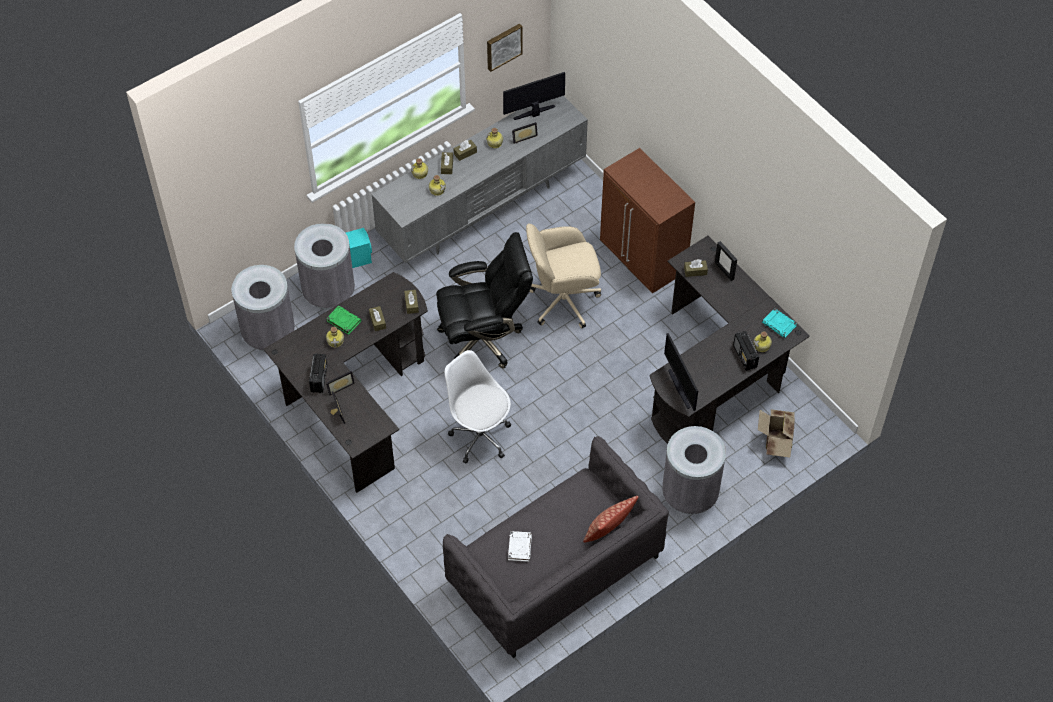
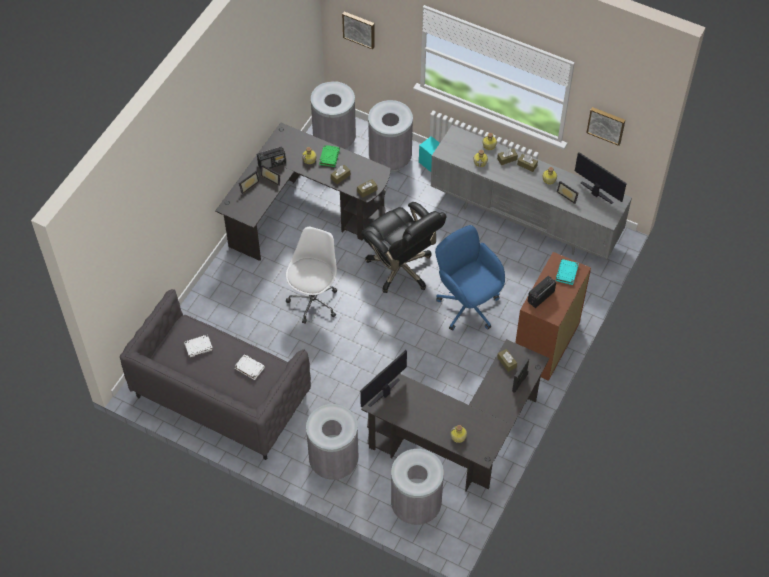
camera: 65 degrees right, 0 degrees up
(234, 197) = (359, 29): none -> picture
(562, 301) = (467, 306): beige office chair -> blue office chair
(572, 508) = (249, 368): none -> white book
(608, 531) = (242, 400): pillow -> none
(745, 357) = (440, 428): radio -> radio (540, 297)
(775, 441) = (416, 506): cardboard box -> grey trash can
(779, 324) = (487, 442): turquoise book -> turquoise book (567, 273)

